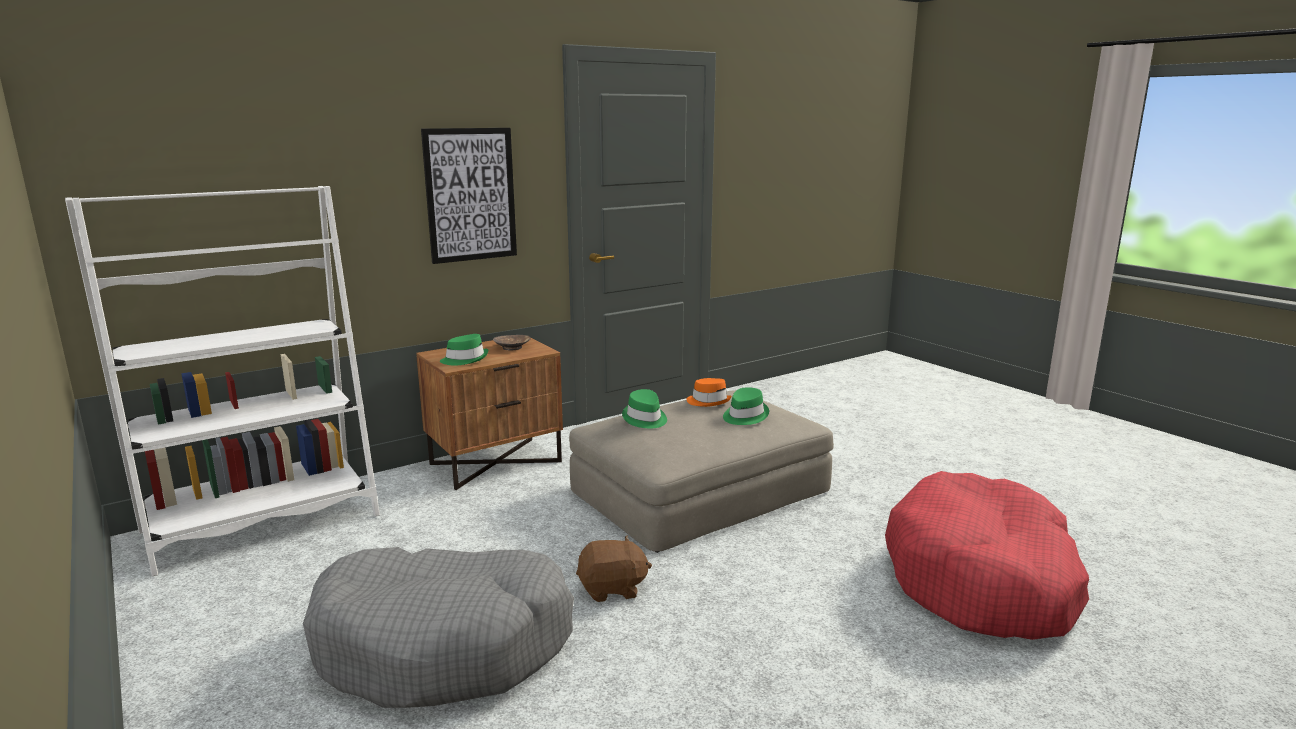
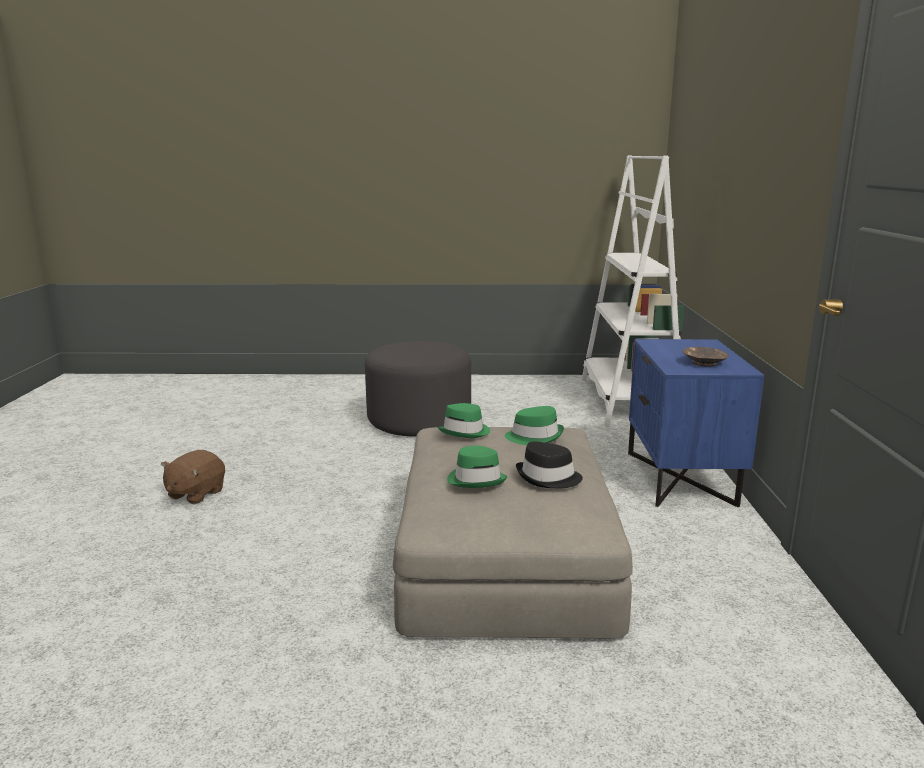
camera: 125 degrees right, 0 degrees up
(444, 644) = (419, 421): grey dog bed -> grey ottoman
(465, 359) = (672, 346): green hat -> green hat (465, 432)
(470, 195) = (770, 180): picture -> none
(495, 462) = (681, 478): brown nightstand -> blue nightstand
(612, 589) = (401, 468): brown plush toy -> brown plush toy (195, 494)
(708, 401) = (548, 478): orange hat -> black hat
(981, 579) = (135, 622): red dog bed -> none

